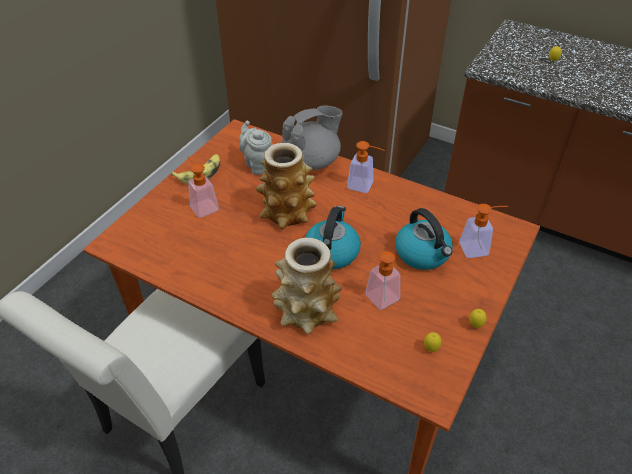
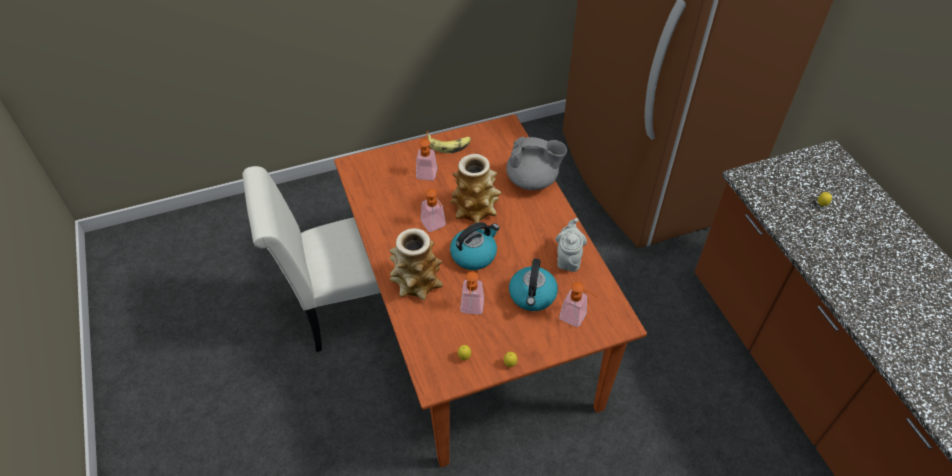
camera: 40 degrees right, 5 degrees up
(258, 164) = (493, 161): grey teapot -> grey teapot (568, 259)
(365, 186) = (549, 222): soap dispenser -> soap dispenser (435, 226)

